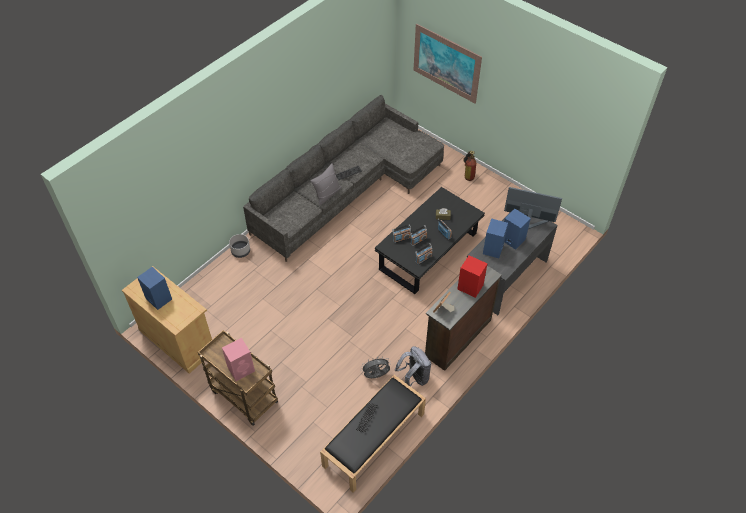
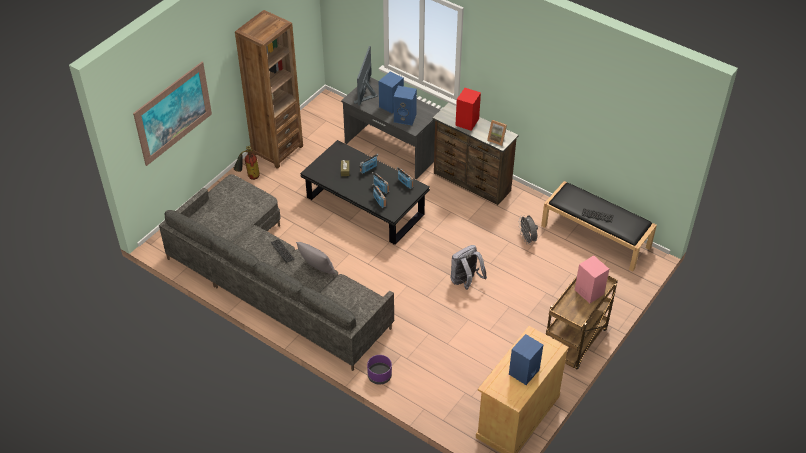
camera: 95 degrees left, 5 degrees down
(240, 251) = (379, 376): grey planter -> purple planter
(414, 378) = (523, 211): grey backpack -> grey backpack (465, 281)
(502, 193) = (277, 150): none -> brown bookcase

